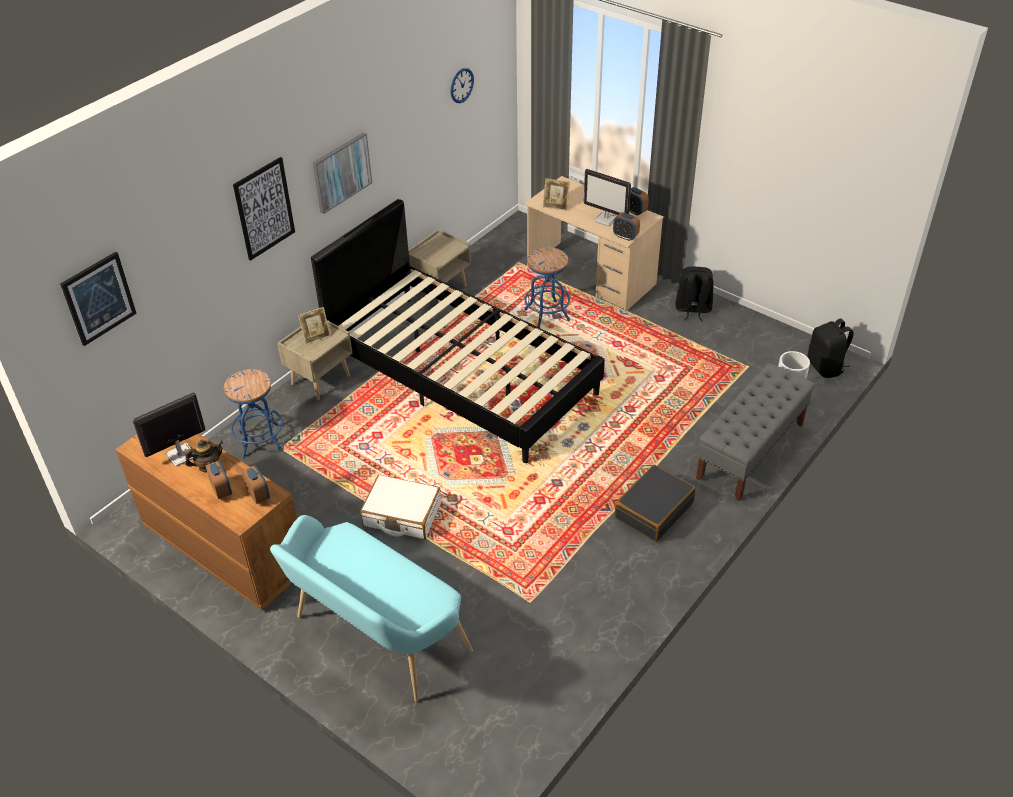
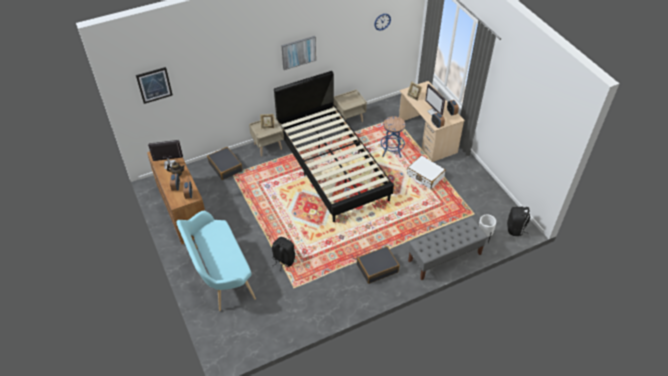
camera: 25 degrees right, 5 degrees up
(260, 441) = (225, 167): blue stool -> black suitcase
(264, 208) = (250, 61): picture -> none
(402, 515) = (264, 225): white suitcase -> white suitcase (425, 176)
(693, 309) = (467, 173): black backpack -> black backpack (283, 260)

